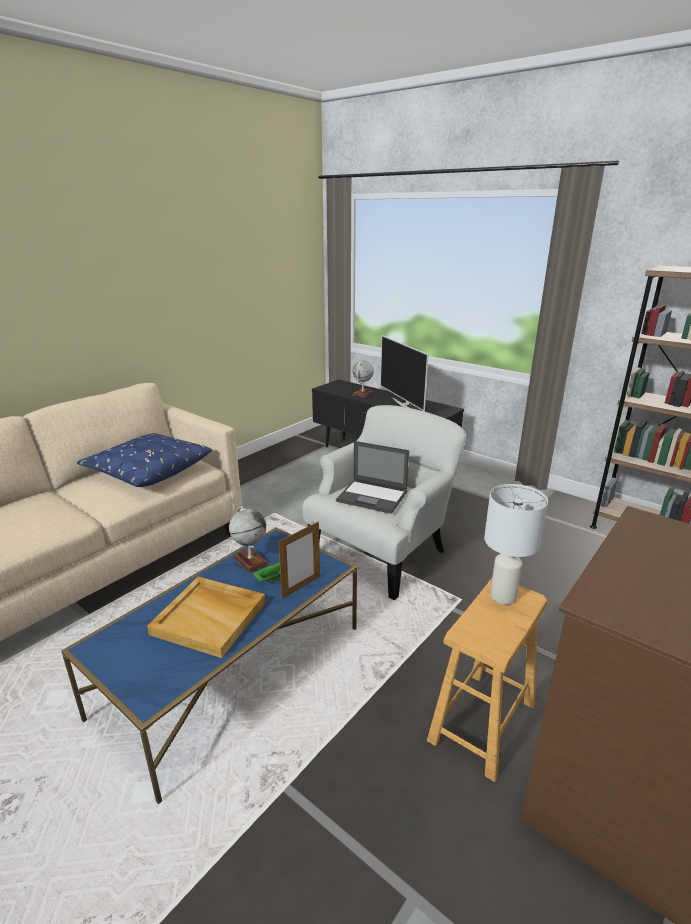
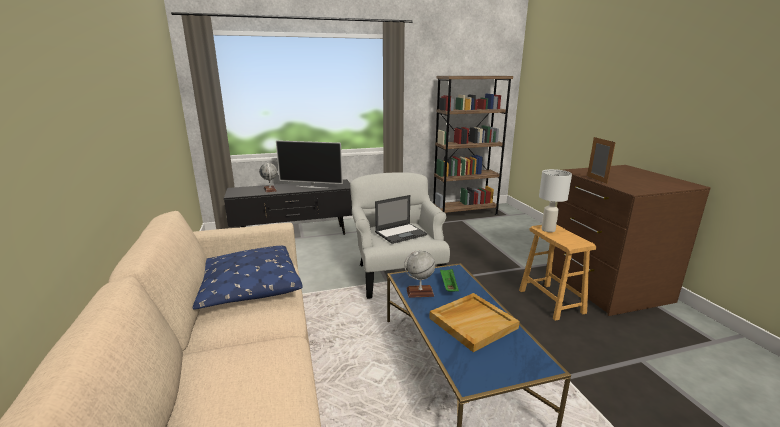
camera: 55 degrees left, 5 degrees down
(301, 587) = (467, 284): picture frame -> picture frame (596, 179)

